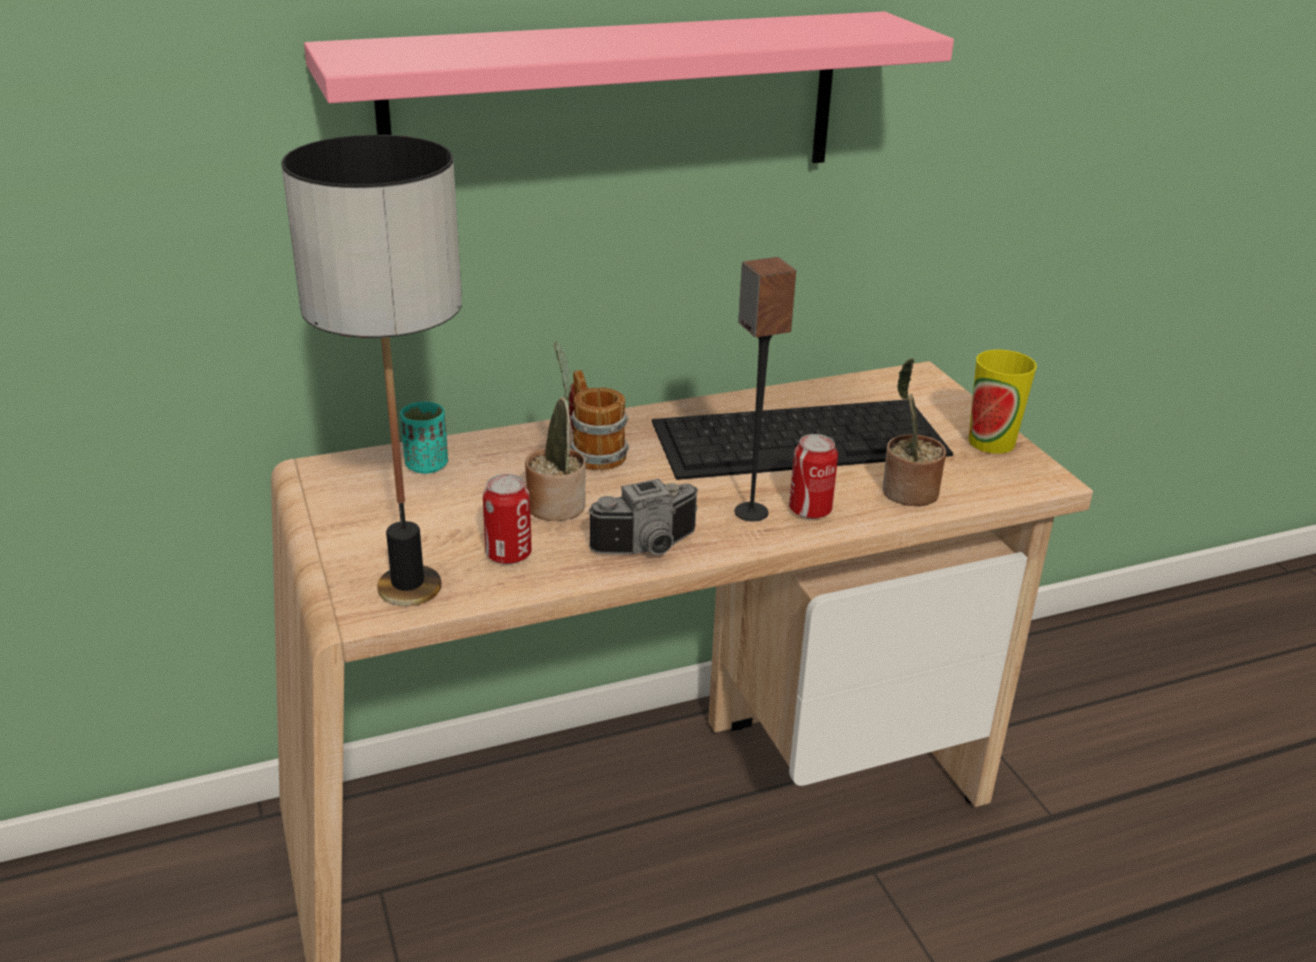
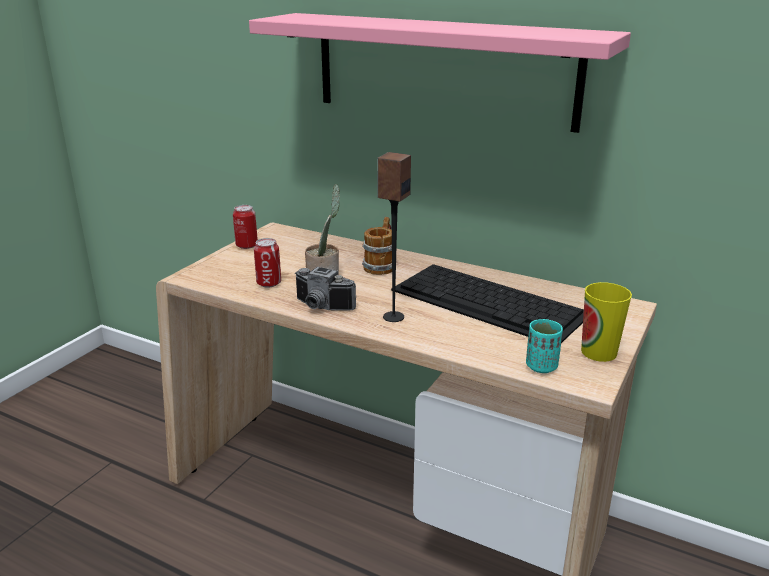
camera: 50 degrees right, 5 degrees down
(410, 586) = (217, 276): table lamp -> none
(426, 465) = (310, 243): turquoise cup -> turquoise cup (541, 366)
(810, 510) = (422, 330): can -> can (246, 245)
(907, 493) = (489, 348): potted plant -> none

